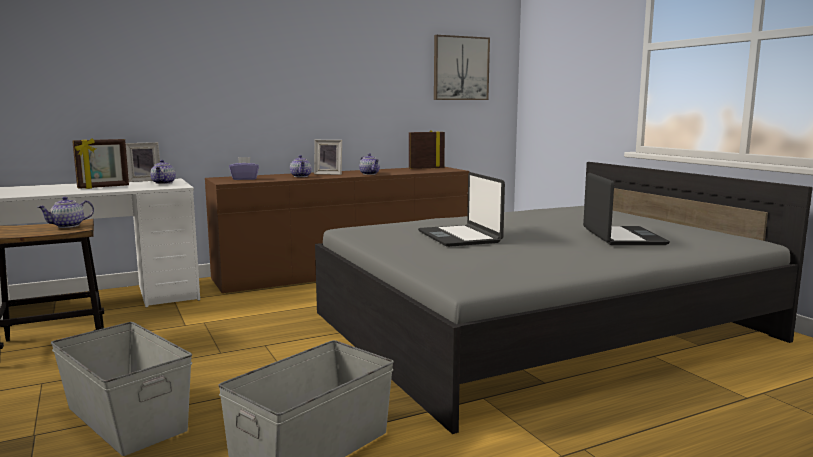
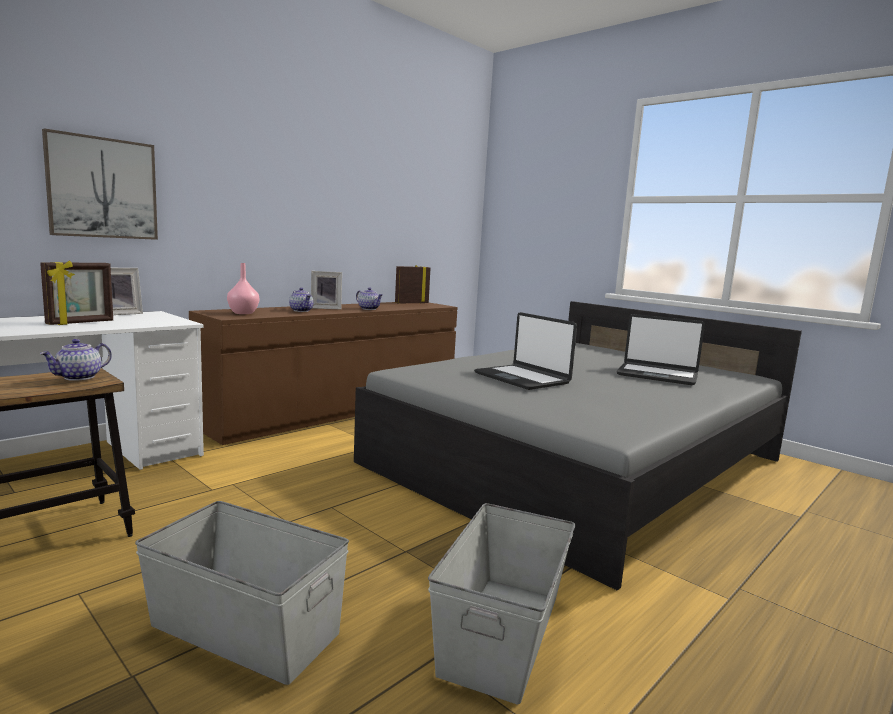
camera: 20 degrees left, 0 degrees up
(164, 183) = (153, 317): teapot -> none
(245, 179) = (243, 313): purple tissue box -> pink vase
(460, 68) = (438, 204): picture -> picture (102, 188)
(622, 237) = (657, 375): laptop -> laptop turned 135 degrees clockwise

